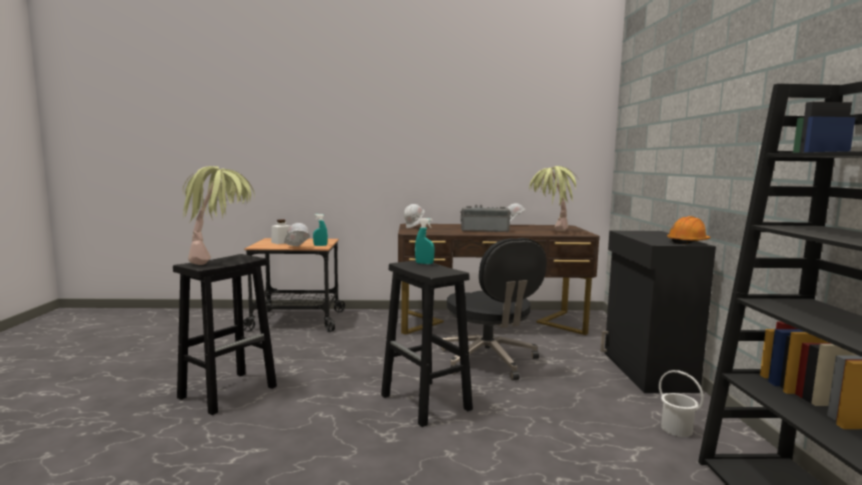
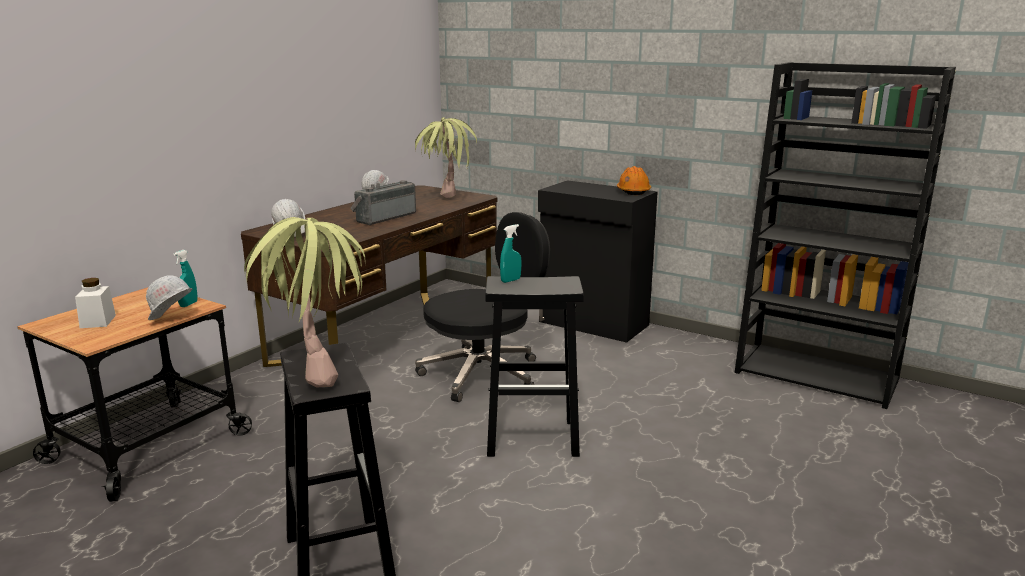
camera: 55 degrees left, 10 degrees up
(489, 361) = (483, 374): black office chair -> black office chair turned 45 degrees counterclockwise
(676, 429) = (689, 358): white bucket -> none

